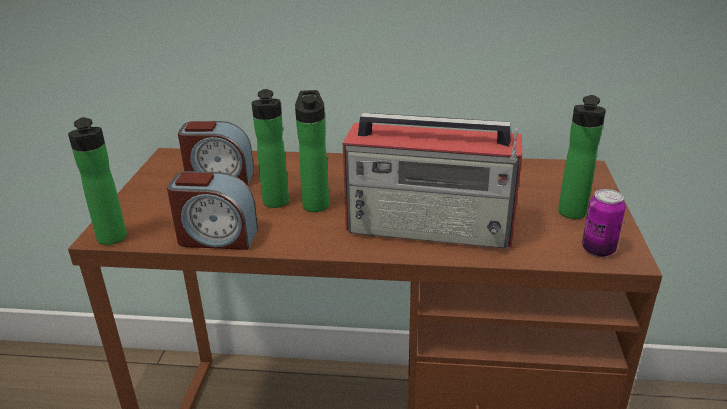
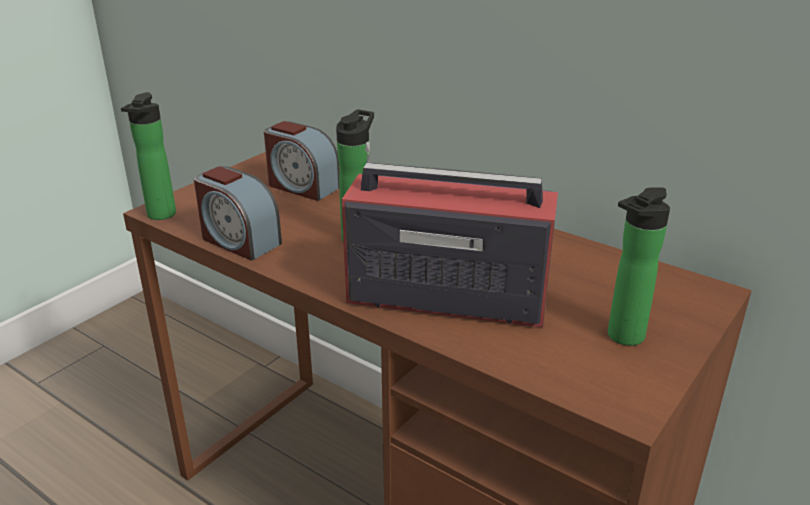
camera: 30 degrees right, 0 degrees up
(276, 204) = (322, 226): bottle -> none
(432, 227) = (444, 297): radio -> radio turned 150 degrees clockwise
(598, 250) = (604, 387): can -> none

